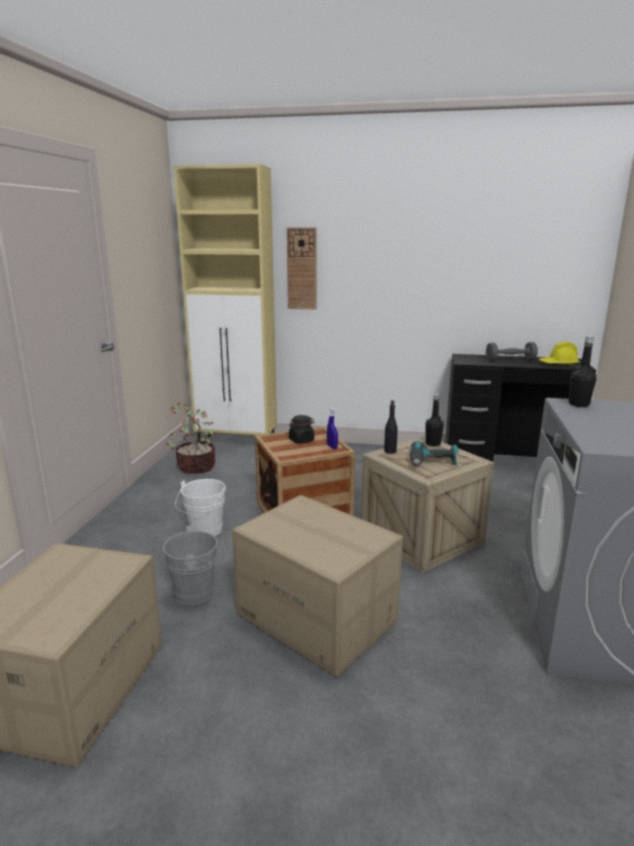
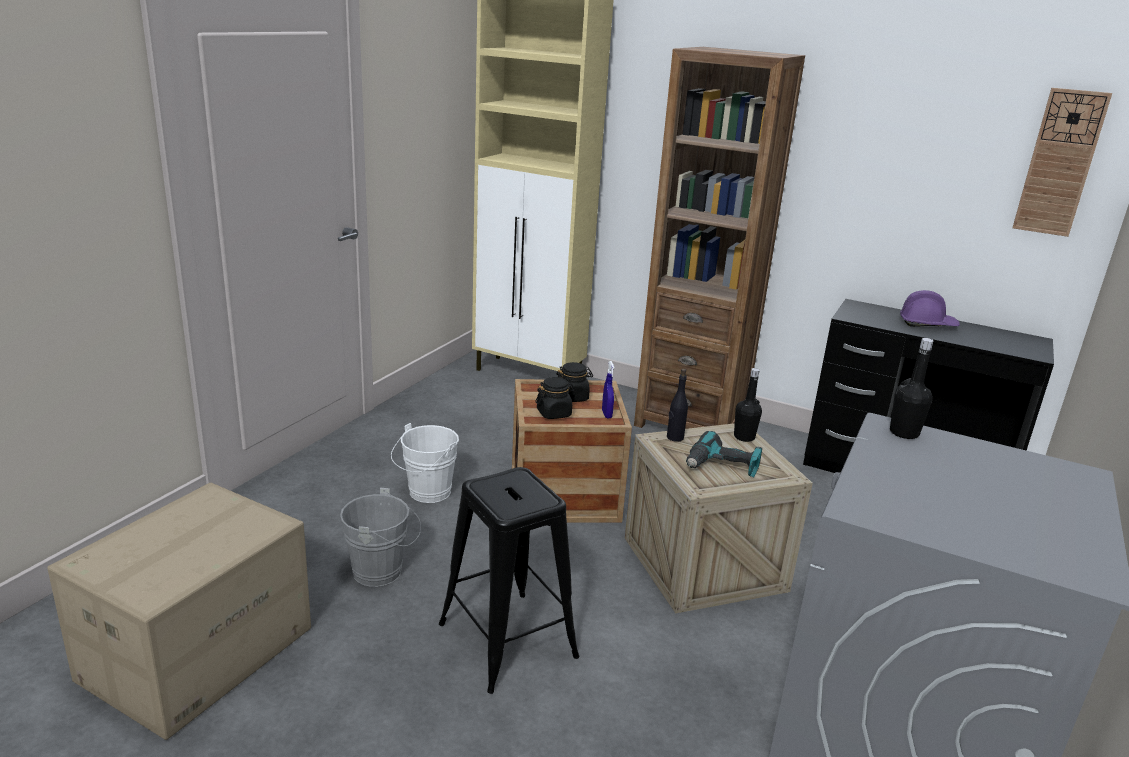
camera: 15 degrees right, 5 degrees up
(195, 467) = (458, 400): potted plant -> none
(296, 452) = (554, 413): none -> black jar
(301, 269) = (643, 144): wall clock -> wall clock (1060, 163)
(317, 617) = (507, 639): cardboard box -> black stool
(361, 454) = (690, 422): none -> brown bookcase
(510, 360) = (927, 324): grey dumbbell -> purple hard hat
(558, 364) = (999, 344): yellow hard hat -> none

